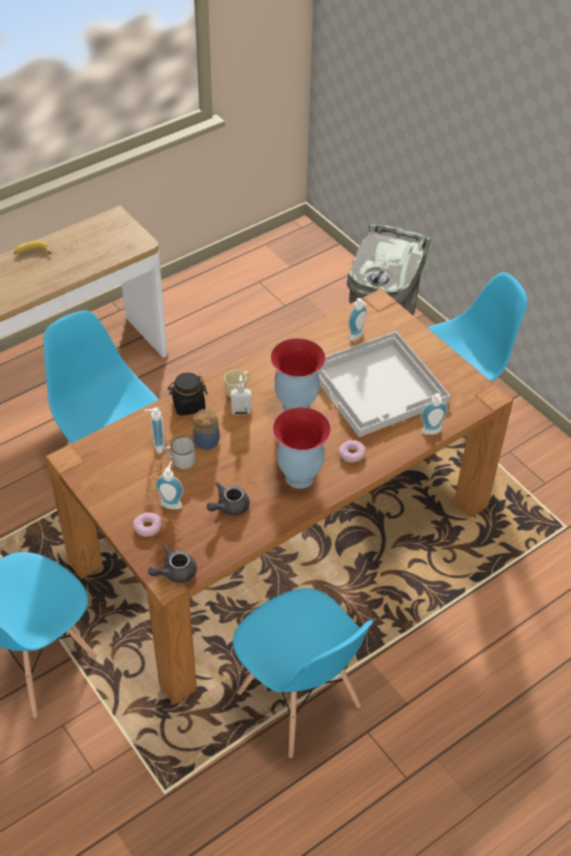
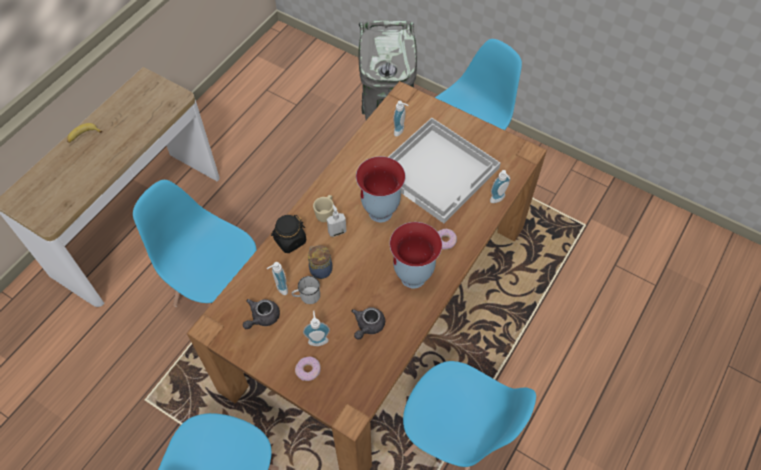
camera: 20 degrees left, 10 degrees up
(174, 572) = (350, 405): grey teapot -> grey teapot (262, 318)

